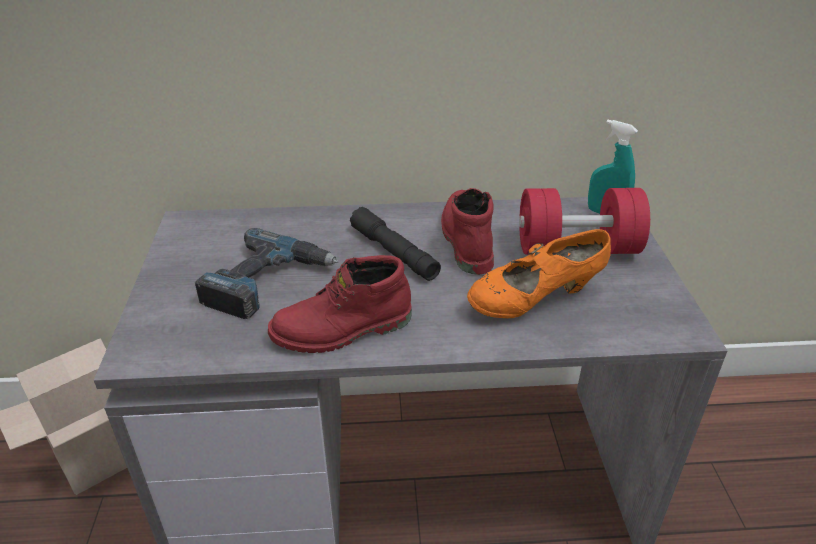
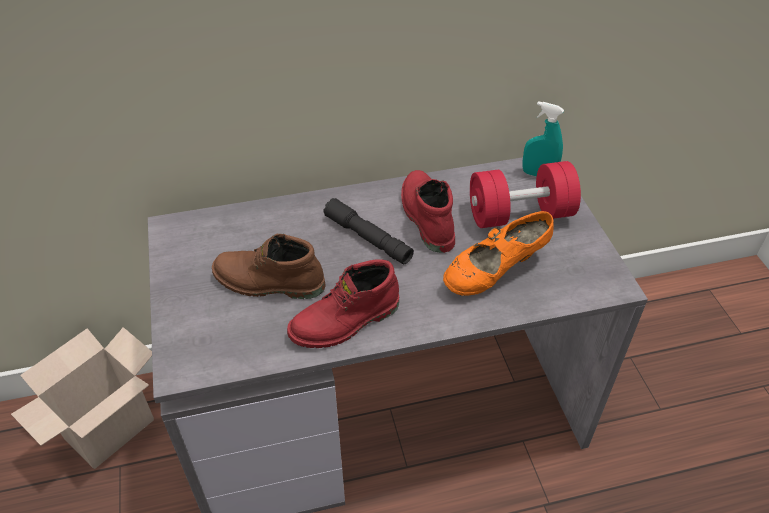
camera: 10 degrees left, 10 degrees up
(267, 283) = (268, 283): power drill -> brown boot

